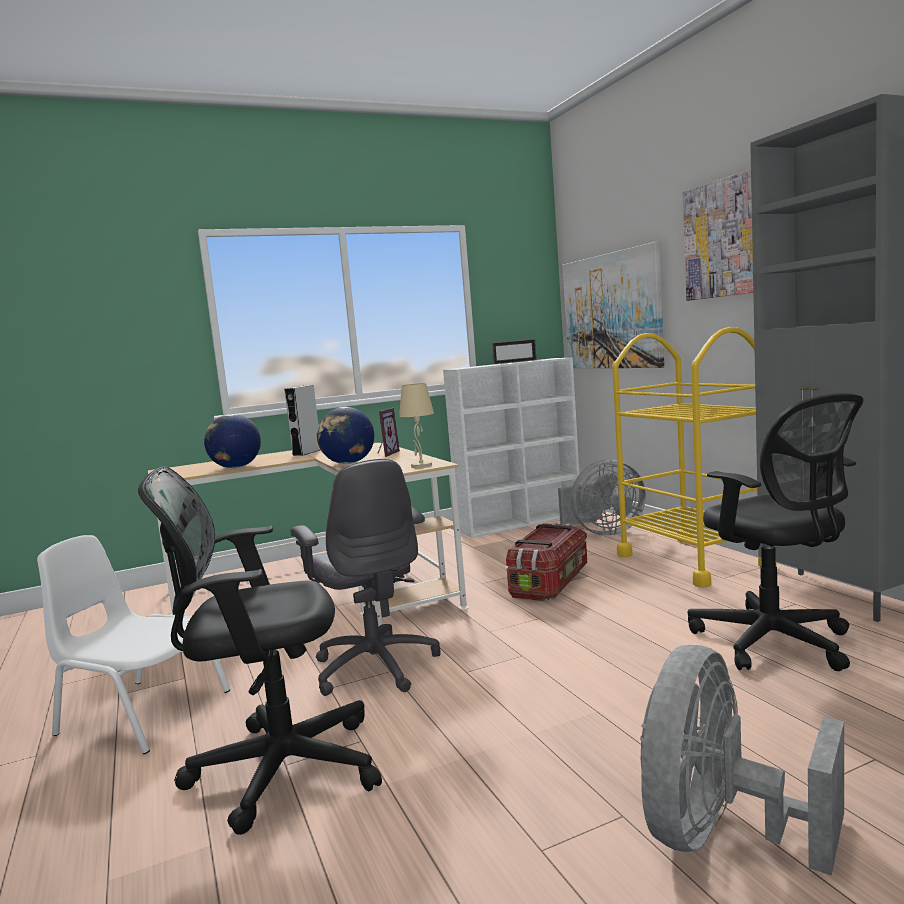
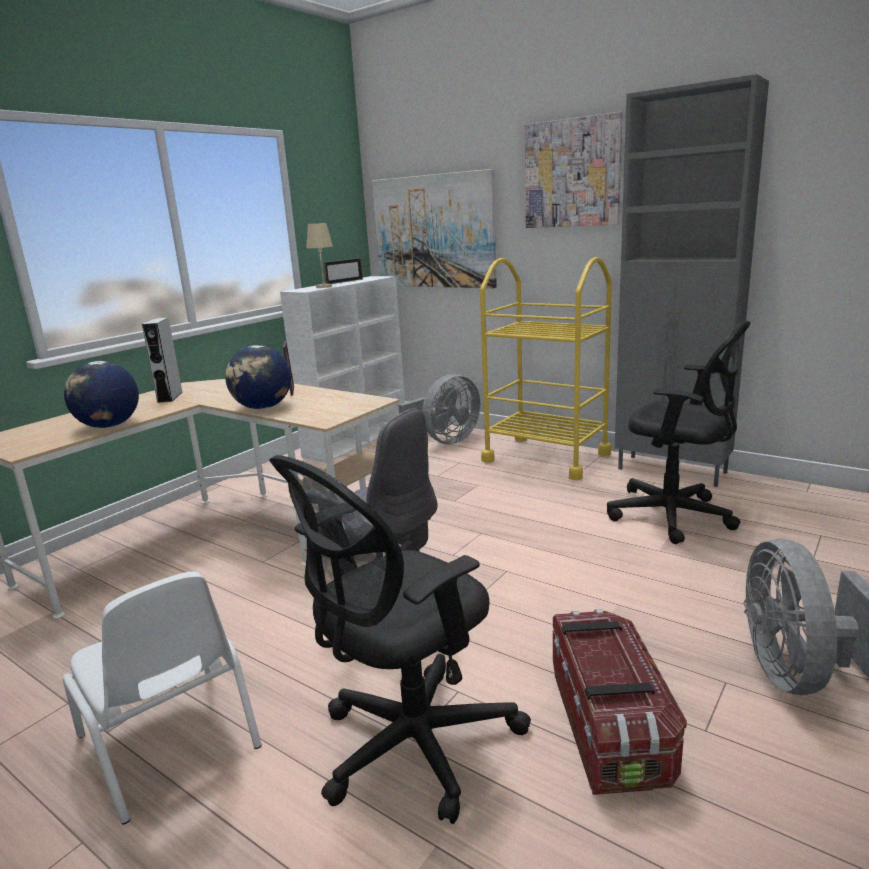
camera: 30 degrees left, 10 degrees up
(142, 713) = (170, 742): white chair -> white chair turned 120 degrees counterclockwise
(421, 466) = (363, 404): beige table lamp -> beige table lamp (324, 287)
(550, 583) = (454, 497): storage box -> storage box (608, 726)

